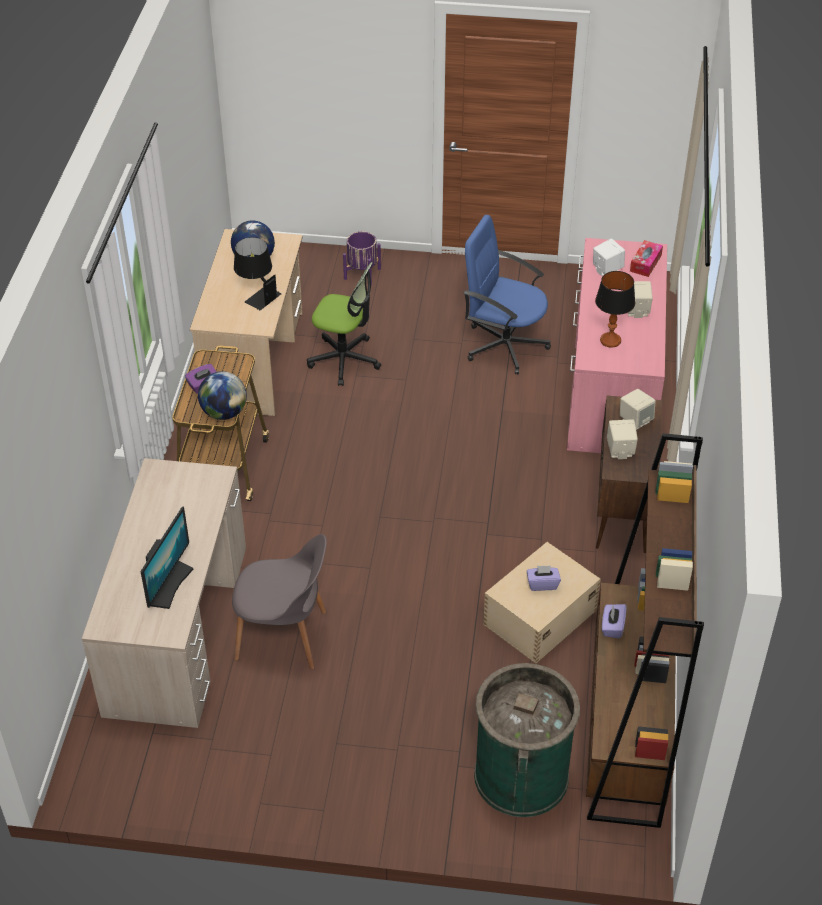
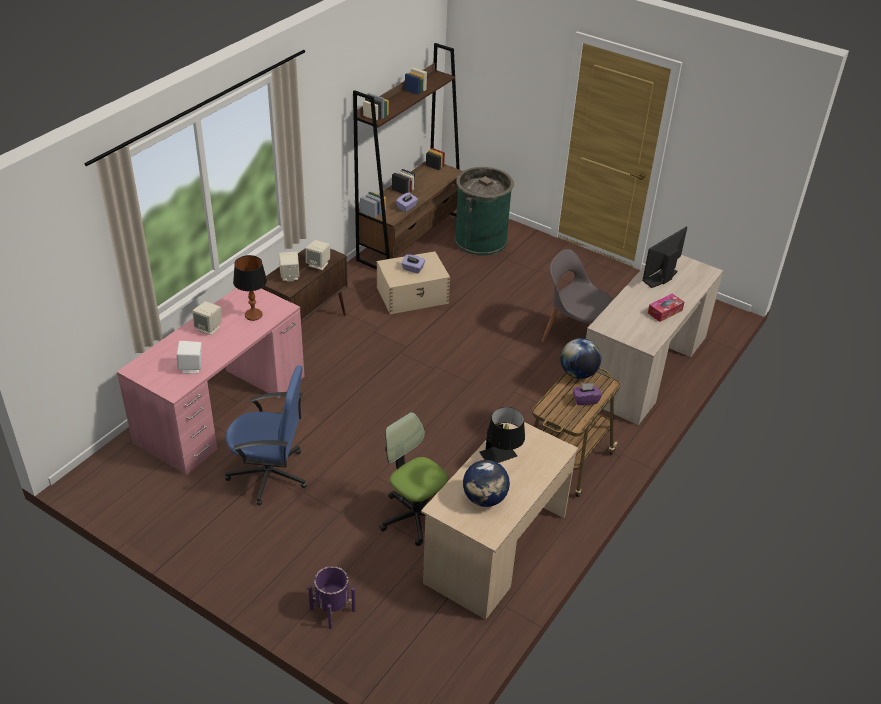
camera: 155 degrees left, 5 degrees down
(504, 345) = (270, 475): blue office chair -> blue office chair turned 45 degrees counterclockwise
(645, 263) = (155, 361): tissue box -> tissue box (665, 312)

